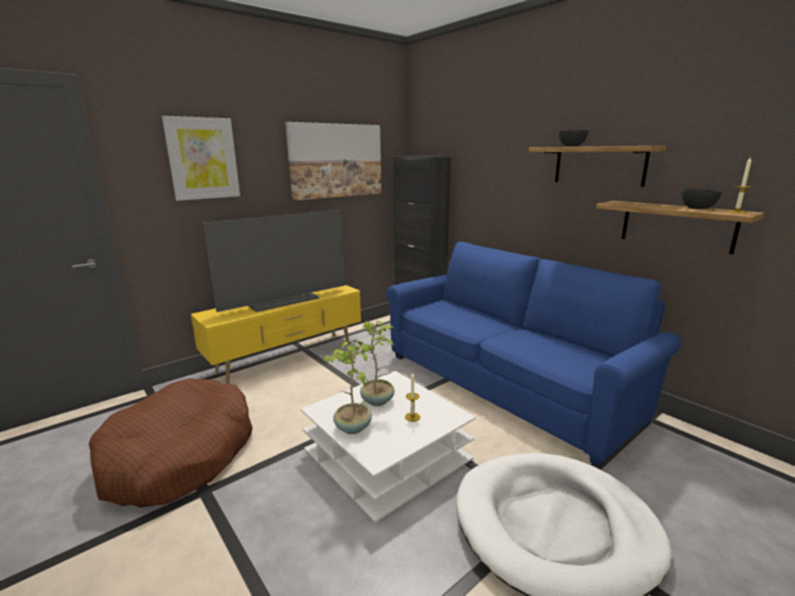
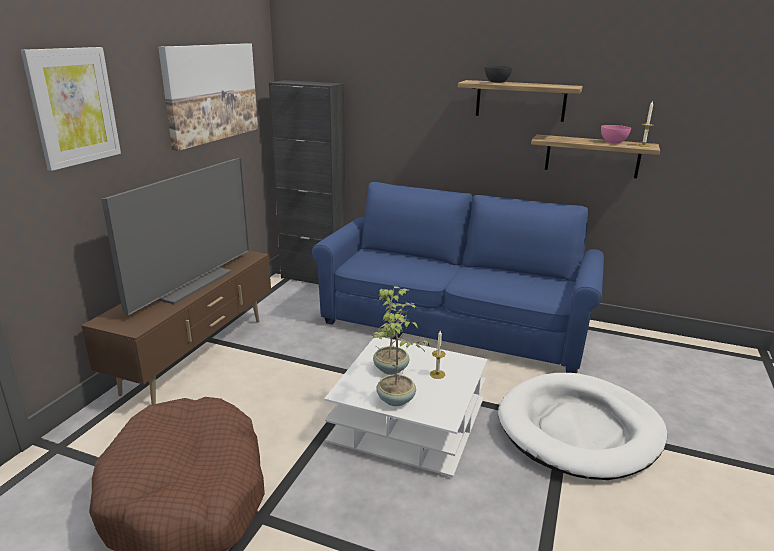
camera: 30 degrees left, 5 degrees up
(287, 358) = (198, 354): yellow tv stand -> brown tv stand
(697, 208) = (613, 142): grey bowl -> pink bowl

